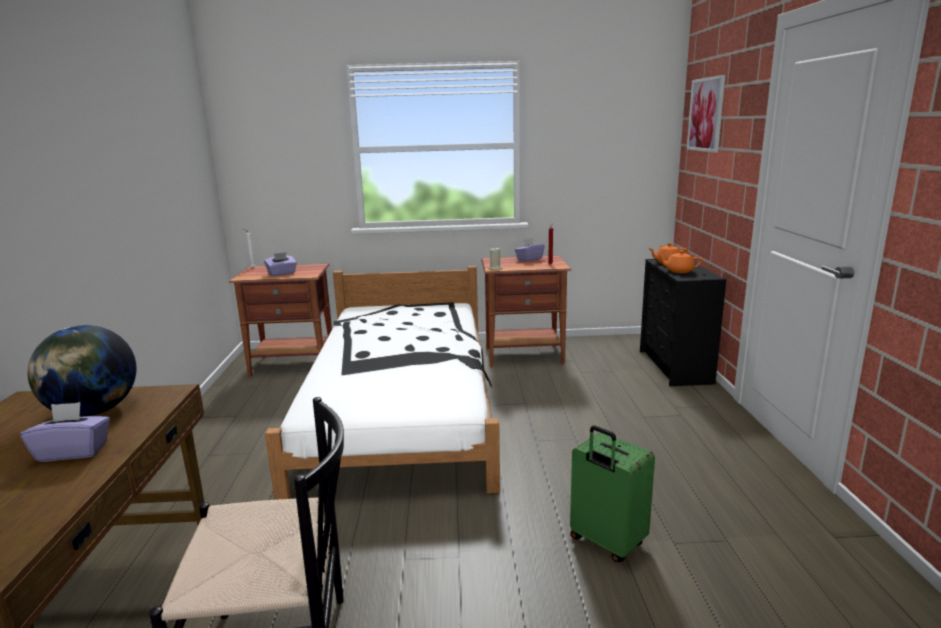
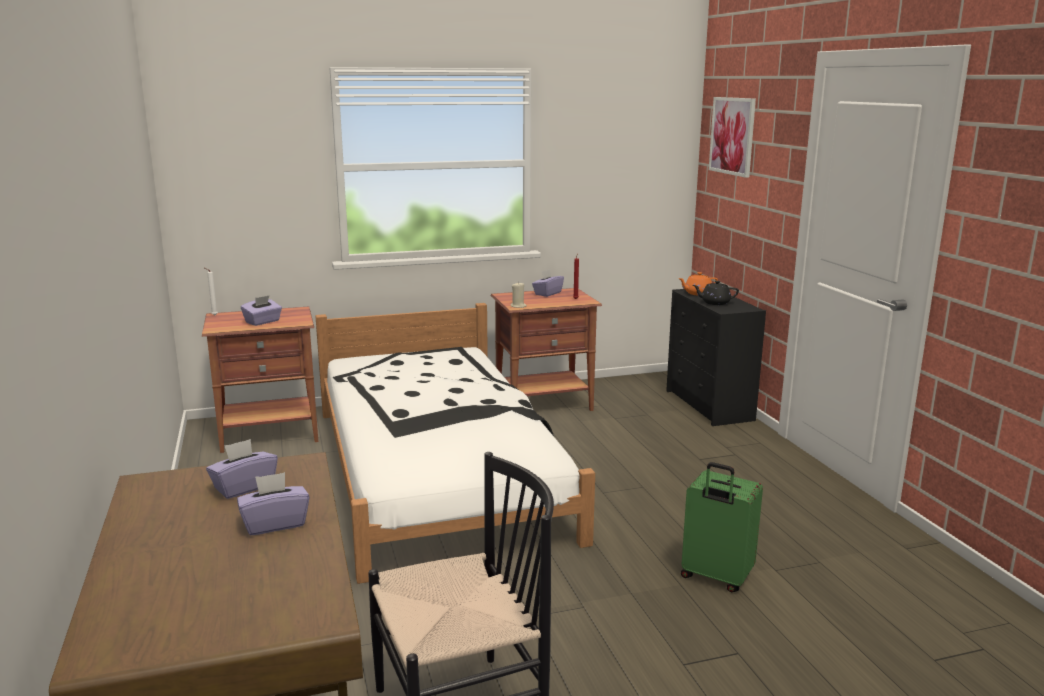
camera: 15 degrees left, 0 degrees up
(93, 412) = (244, 487): globe -> purple tissue box
(678, 271) = (714, 303): orange teapot -> black teapot

